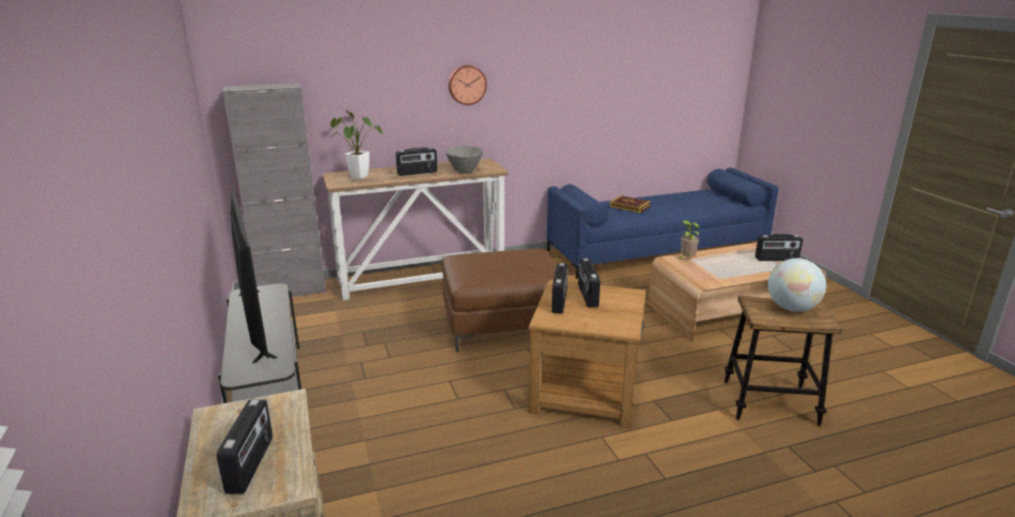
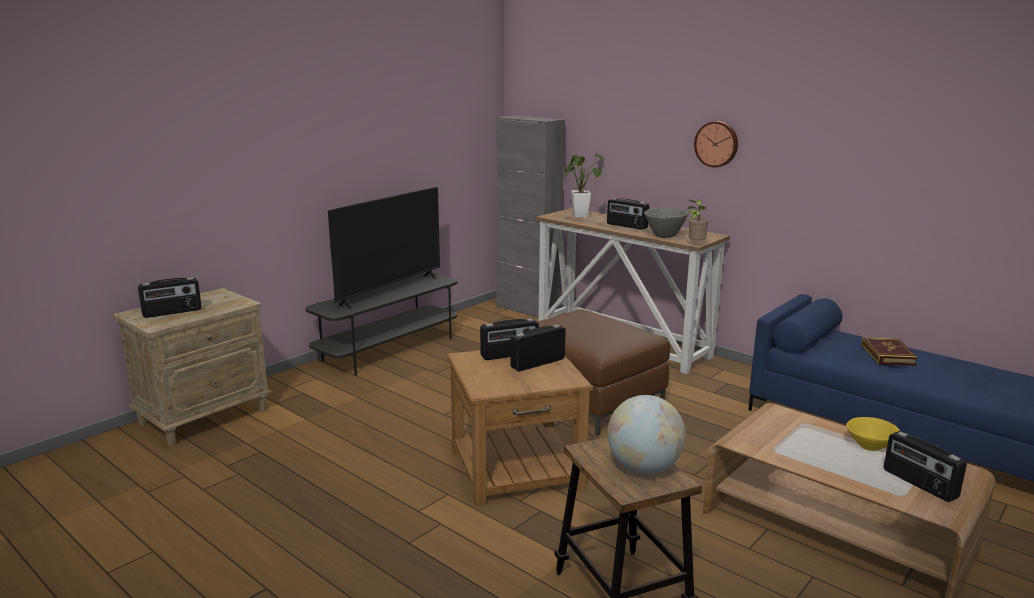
camera: 60 degrees right, 5 degrees down
(686, 259) = (795, 420): potted plant -> potted plant (695, 244)
(729, 254) = (869, 446): none -> yellow bowl

